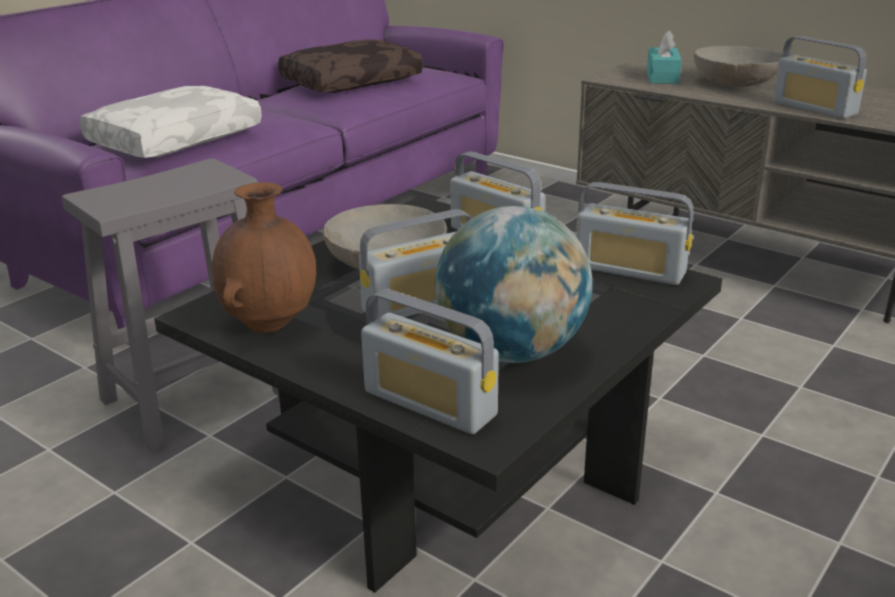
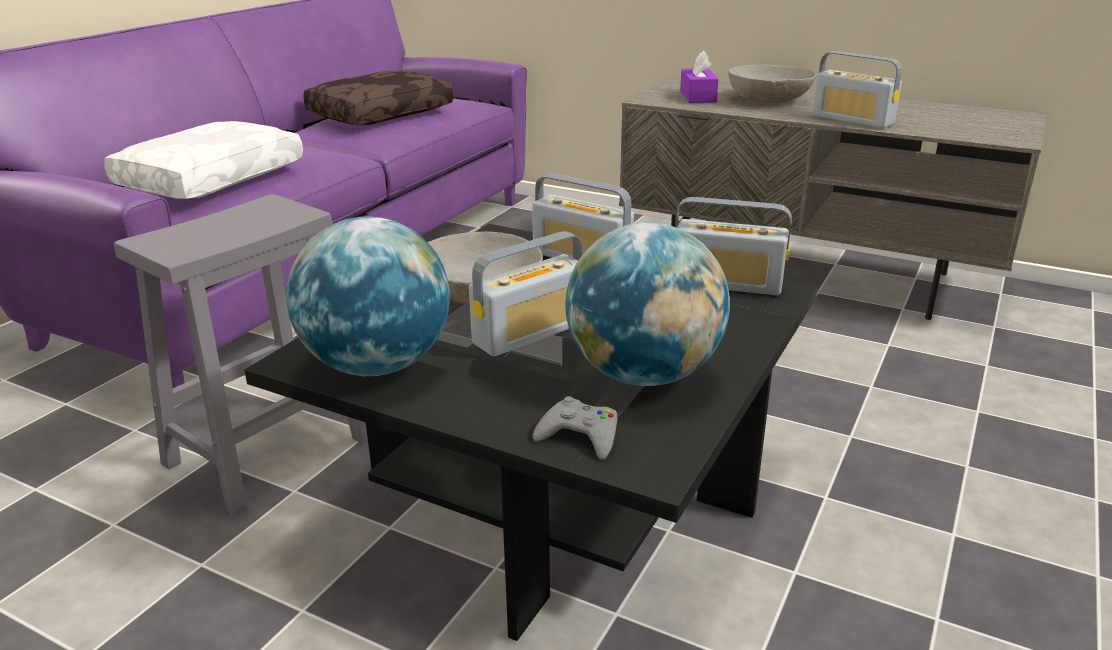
camera: 10 degrees left, 0 degrees up
(270, 323) = (377, 365): brown vase -> globe
(430, 403) = (580, 436): radio -> grey game controller
(662, 77) = (698, 96): turquoise tissue box -> purple tissue box

